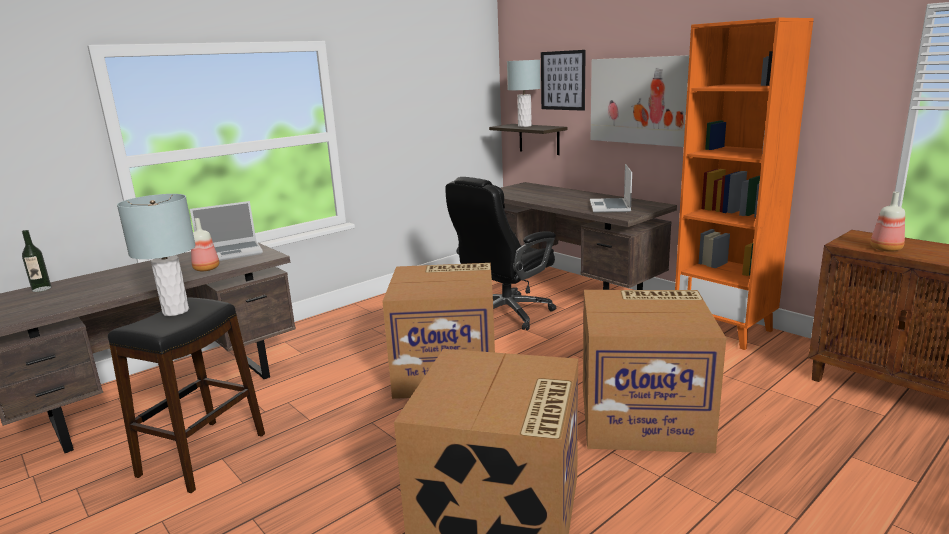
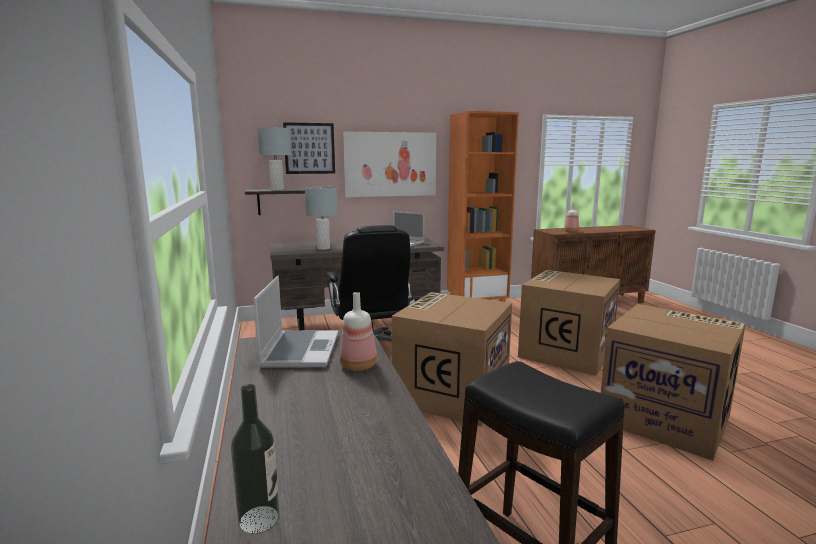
camera: 65 degrees left, 5 degrees down
(175, 311) = (529, 387): grey table lamp -> grey table lamp (323, 248)

